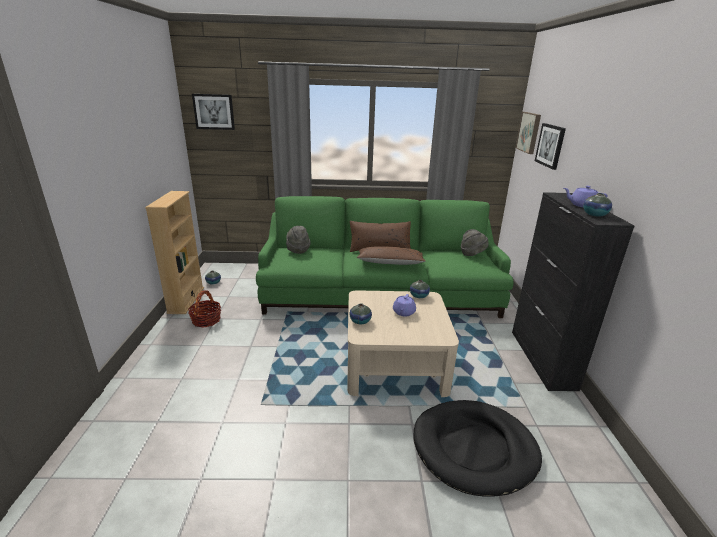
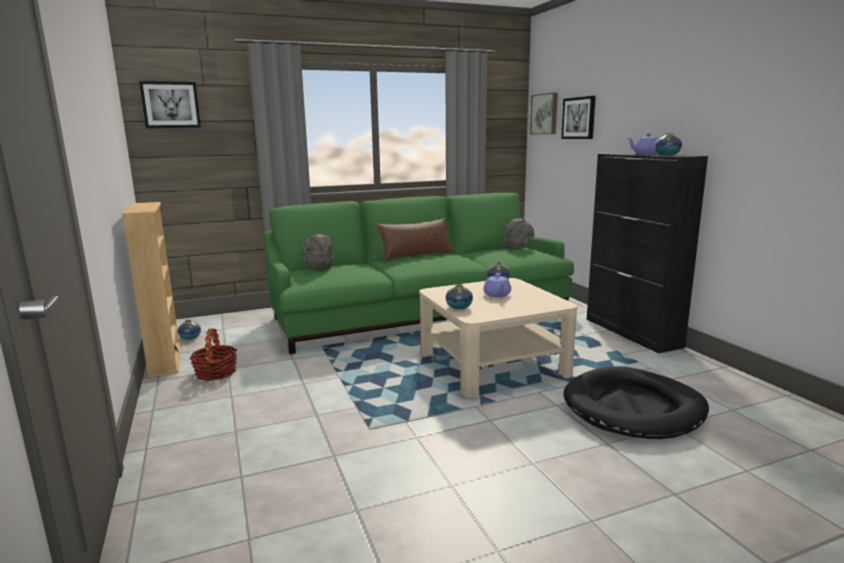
camera: 20 degrees left, 10 degrees down
(390, 262) = (440, 262): brown pillow -> none

